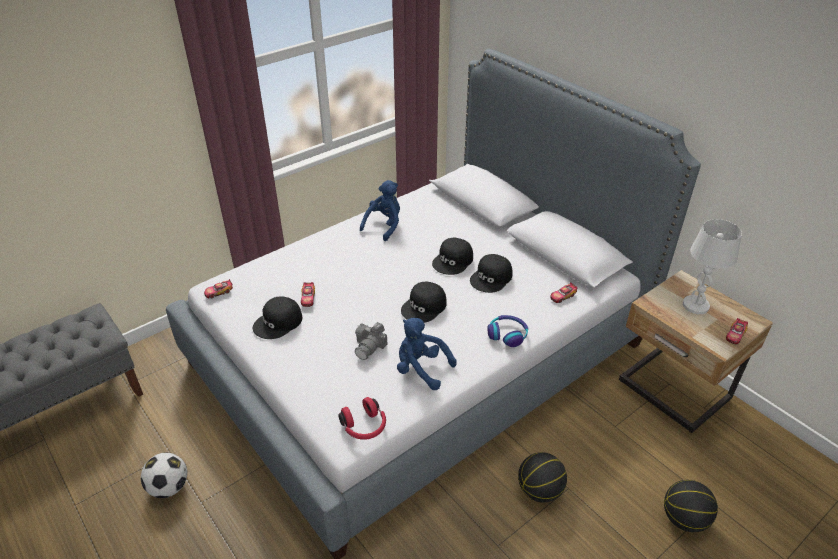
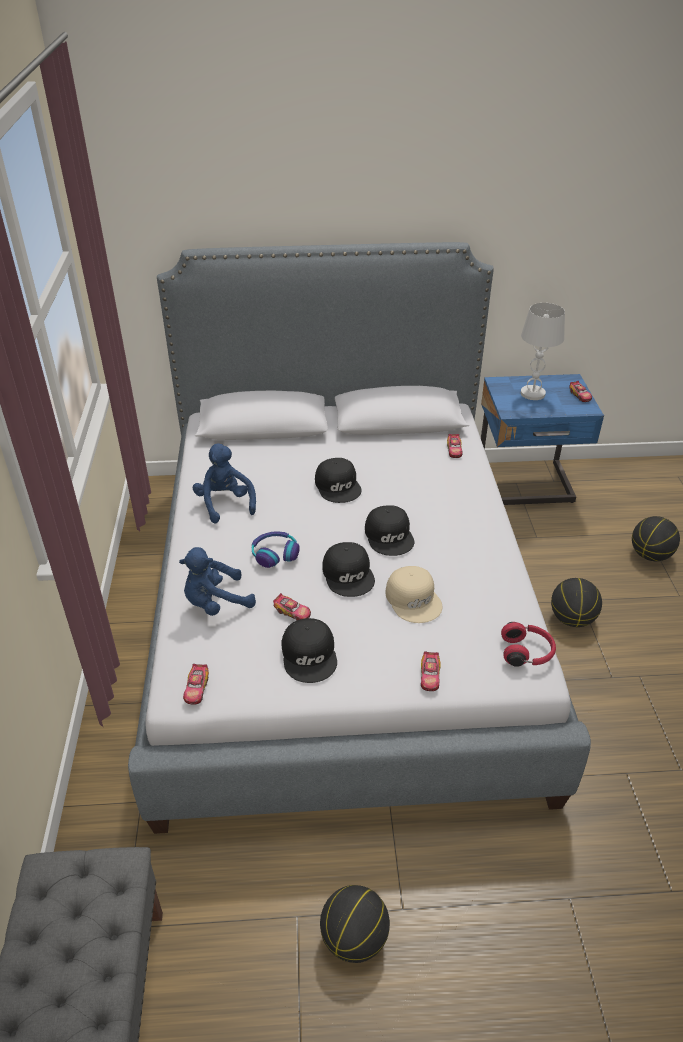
camera: 55 degrees left, 0 degrees up
(169, 487) = (354, 938): football -> basketball
(301, 384) = (429, 676): none -> toy car
(370, 346) = (414, 599): camera -> beige cap
(421, 369) = (476, 578): blue plush toy -> blue plush toy (216, 603)
(491, 278) = (388, 475): black cap -> black cap (349, 574)
(507, 334) = (475, 504): headphones -> headphones (275, 554)
(672, 392) = (526, 486): beige nightstand -> blue nightstand

